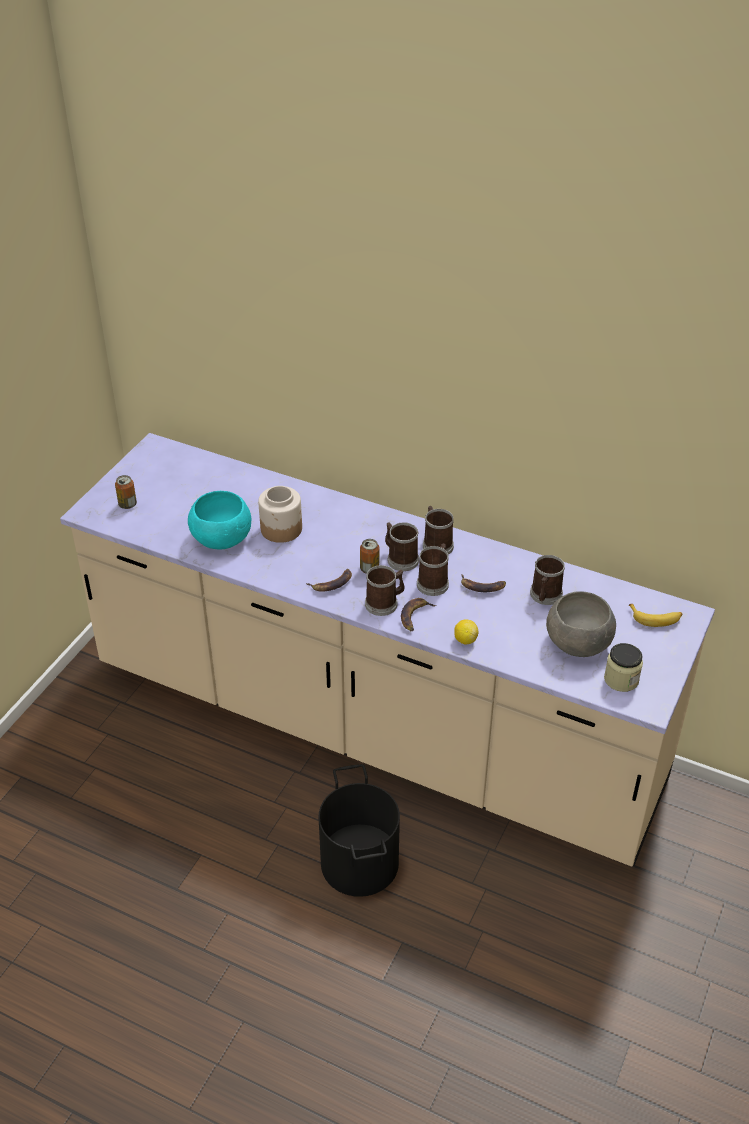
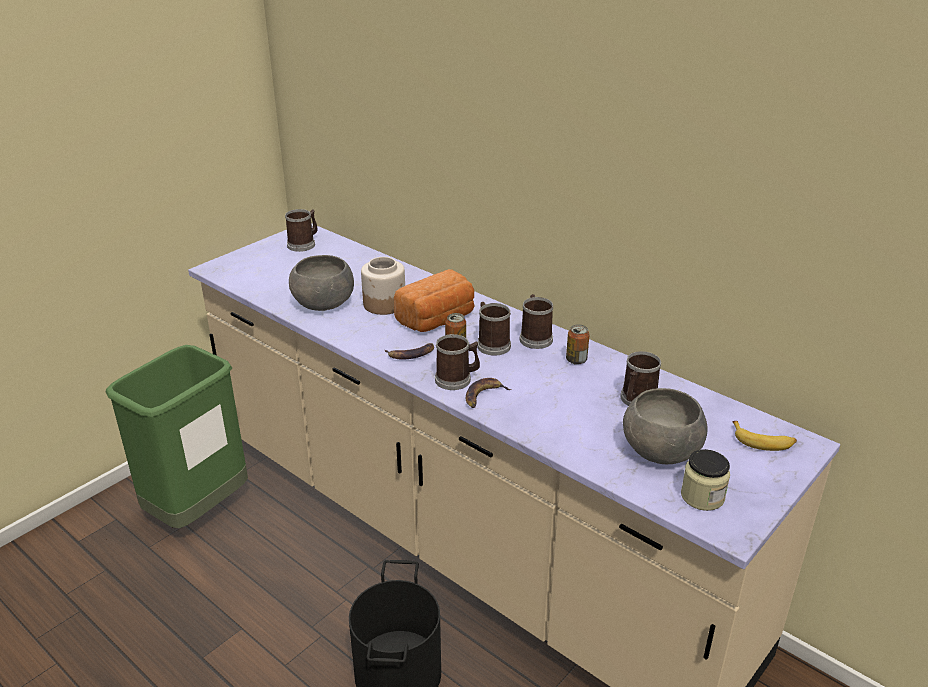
camera: 15 degrees right, 10 degrees down
(102, 750) = (198, 510): none -> green trash can
(127, 504) = (253, 267): can -> can (576, 360)
(221, 537) = (323, 303): turquoise bowl -> grey bowl
(339, 539) = (438, 319): none -> bread
(434, 582) = (518, 369): mug -> mug (304, 244)
(465, 640) = (530, 426): lemon -> none
(482, 586) = (569, 380): banana -> none

